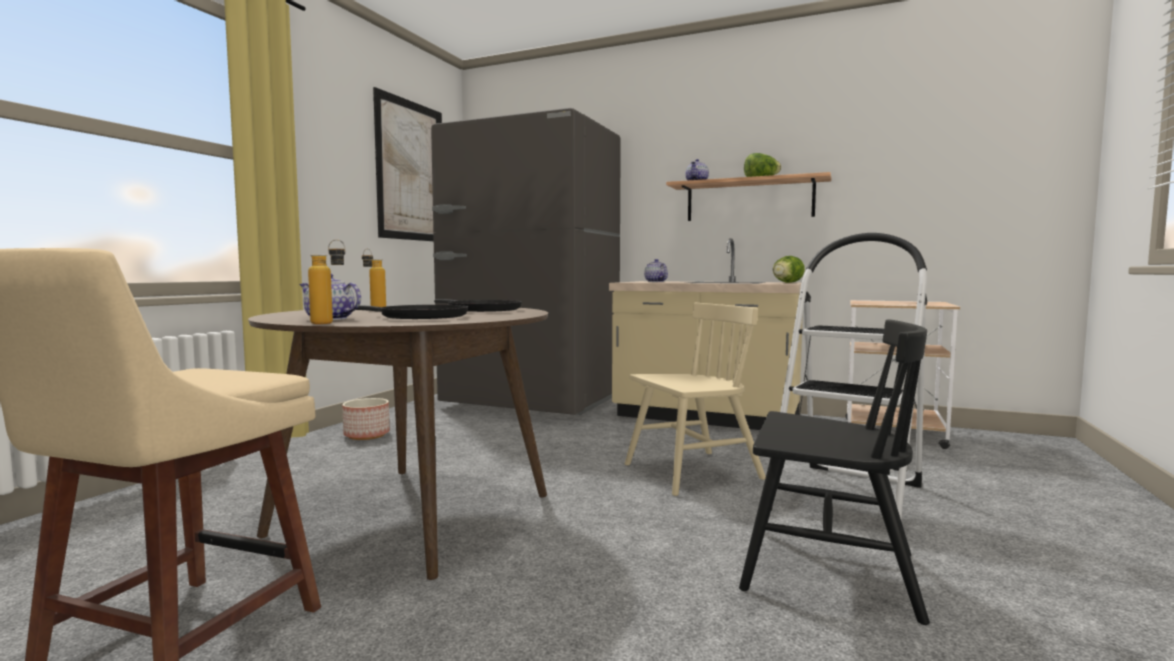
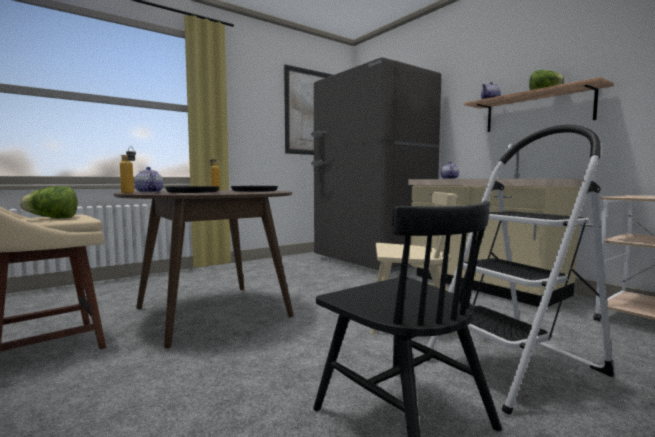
camera: 30 degrees right, 0 degrees up
(367, 435) = (257, 267): planter -> none
(786, 282) = (552, 178): lettuce -> lettuce (52, 218)

